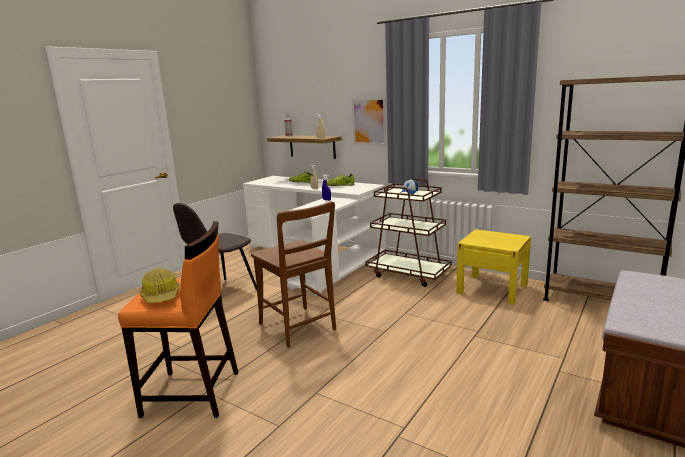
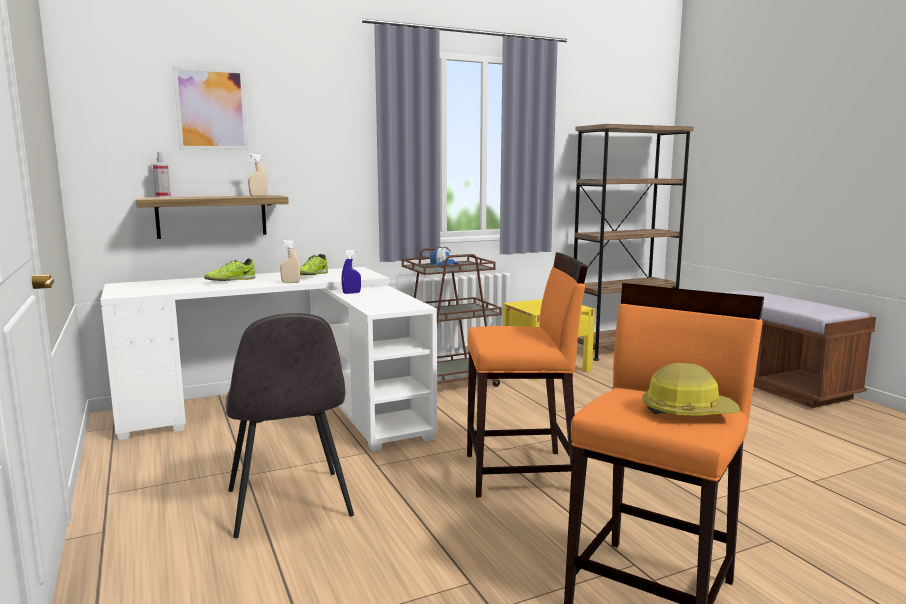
camera: 60 degrees left, 5 degrees down
(299, 328) = (521, 473): brown chair -> orange stool
(369, 121) = (332, 170): picture -> picture (211, 109)

